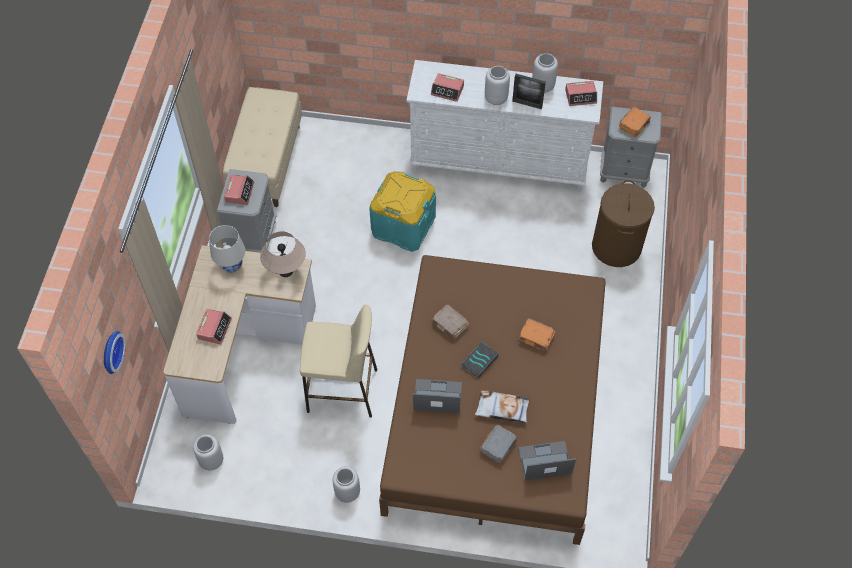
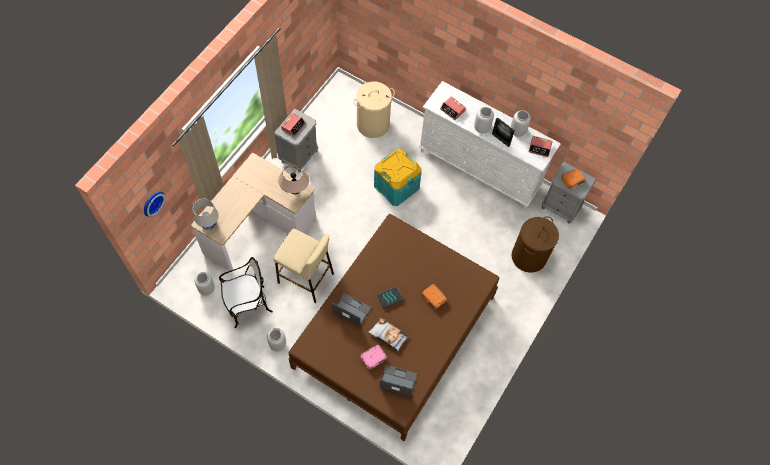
camera: 20 degrees right, 5 degrees up
(214, 328) = (234, 209): alarm clock -> none
(231, 265) = (264, 172): white table lamp -> white table lamp (209, 224)
(266, 162) = (330, 110): beige bench -> none
(281, 459) = (248, 306): none -> chair
(333, 160) = (373, 124): none -> beige laundry basket
(450, 325) = (382, 267): brown book -> none
(499, 446) = (374, 358): grey book -> pink book

